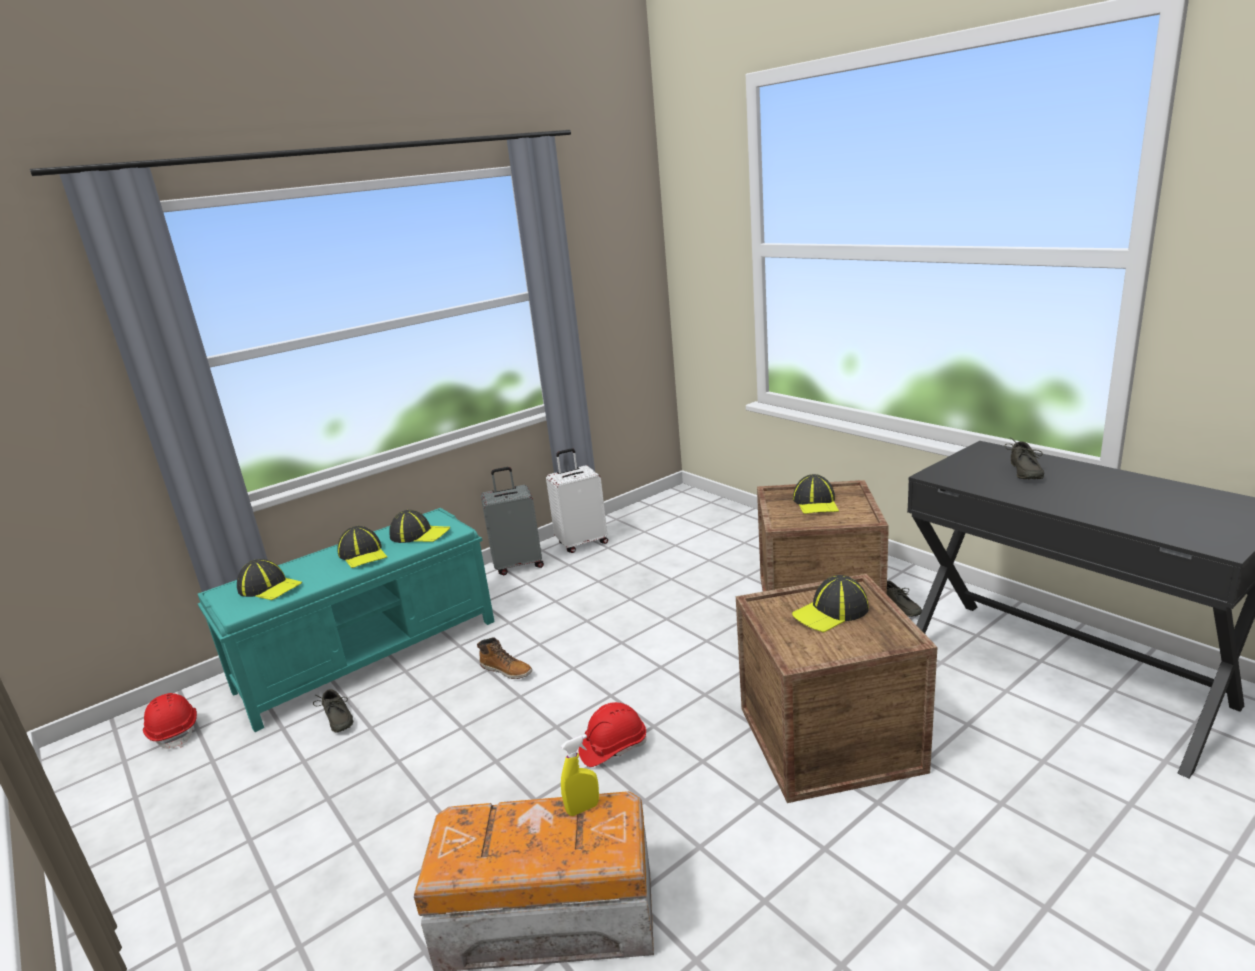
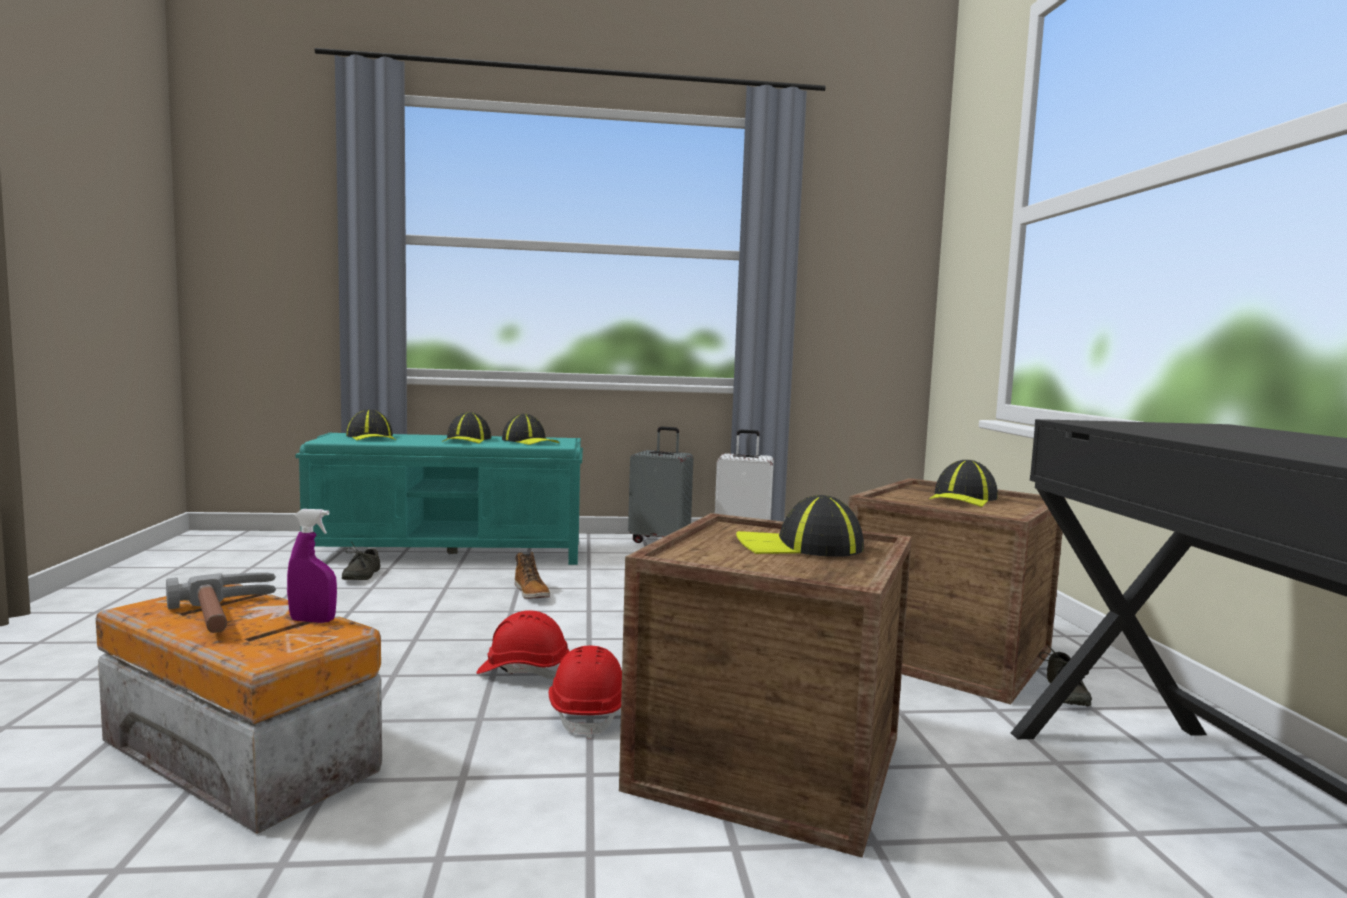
camera: 30 degrees right, 15 degrees down
(175, 731) = (263, 547): red hard hat -> red hard hat (589, 713)
(522, 838) = (228, 616): none -> hammer
(583, 808) = (312, 620): yellow spray bottle -> purple spray bottle
(1023, 472) = (1244, 434): grey shoe -> none

